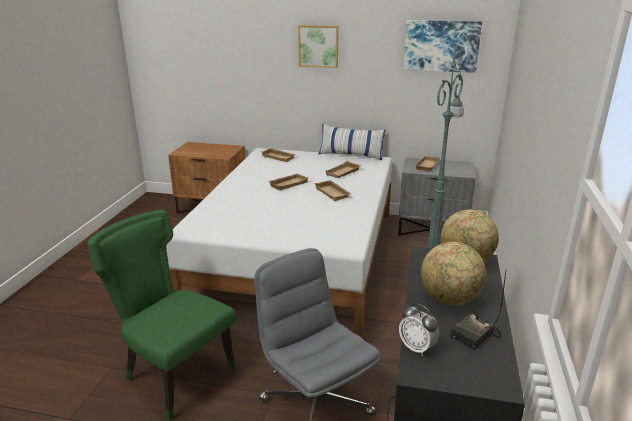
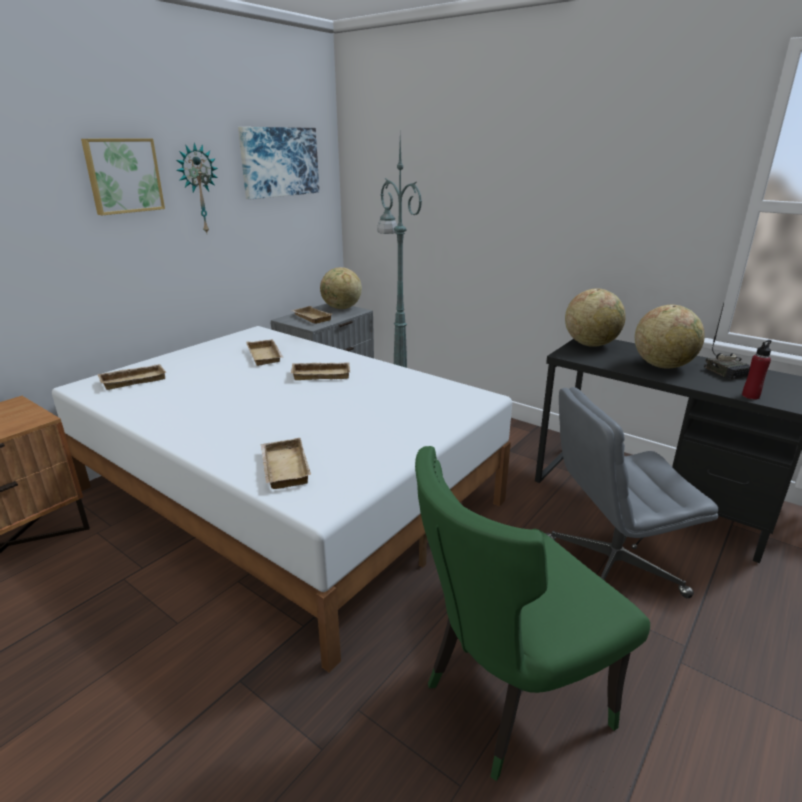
camera: 65 degrees left, 0 degrees up
(288, 184) = (249, 393): beige tray -> beige tray (283, 467)
(351, 155) = (214, 340): pillow -> none
(366, 58) = (198, 189): none -> wall clock
(417, 348) = (750, 396): alarm clock -> red bottle
(462, 168) = (341, 308): none -> globe

